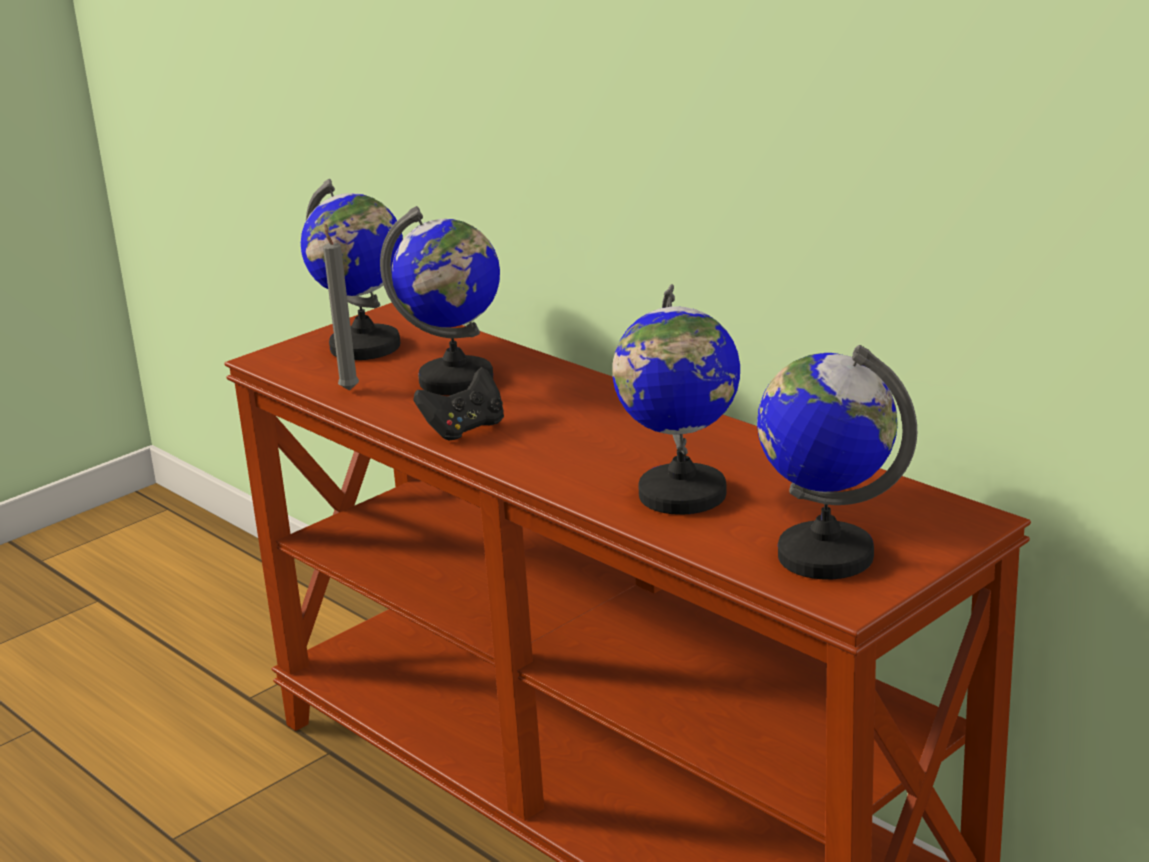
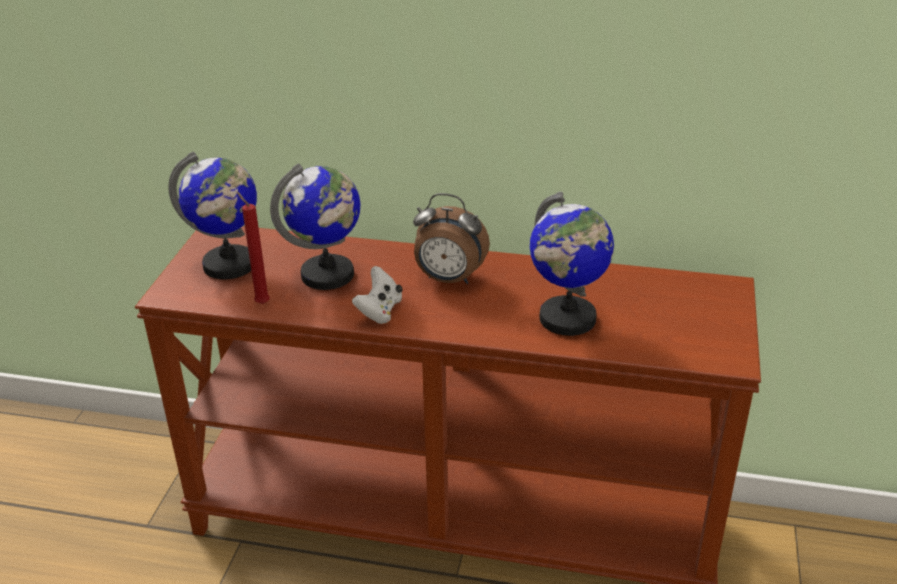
camera: 35 degrees left, 10 degrees up
(348, 389) = (261, 303): grey candle -> red candle
(464, 428) = (380, 311): black game controller -> white game controller
(591, 418) = (449, 279): none -> alarm clock
(825, 555) = (689, 335): globe -> none

